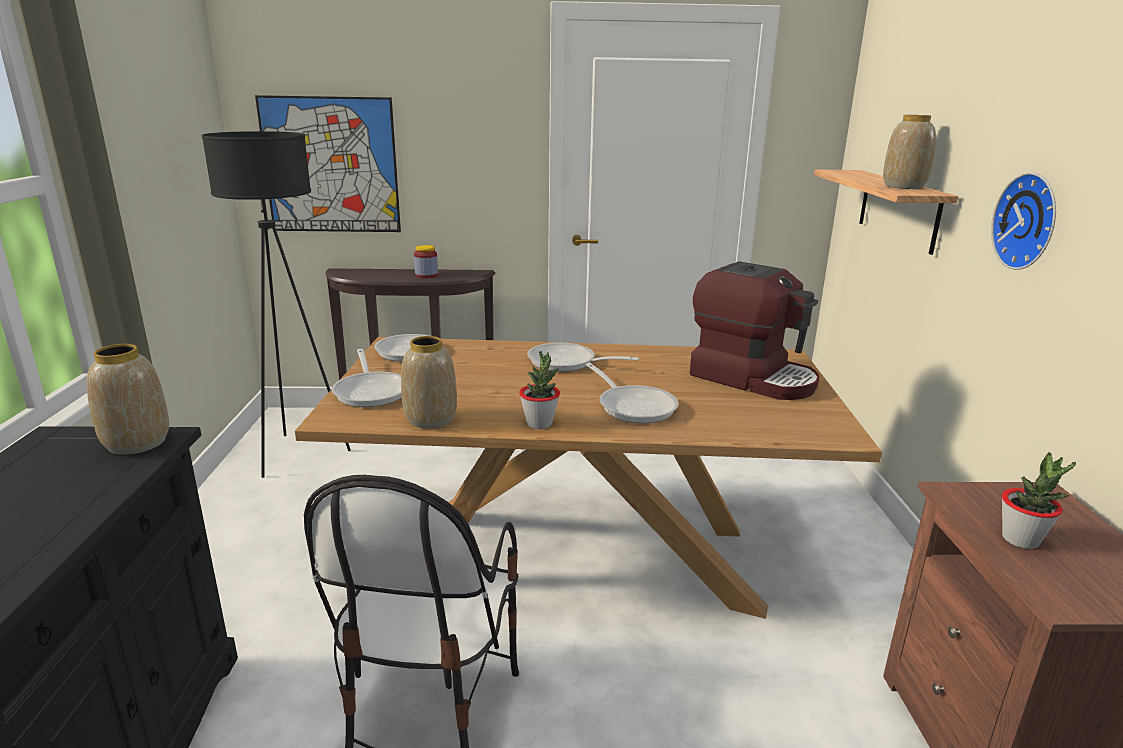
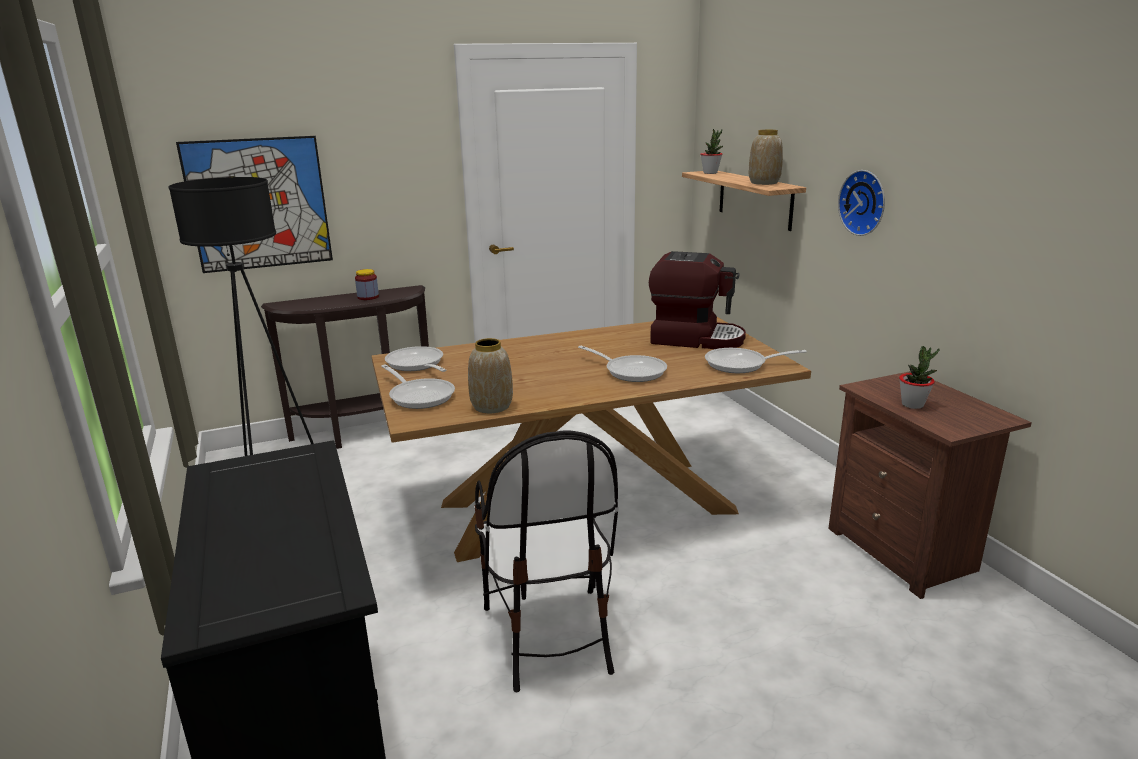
camera: 20 degrees left, 0 degrees up
(137, 443) = (299, 460): vase -> none
(539, 424) = (576, 394): potted plant -> potted plant (710, 173)
(567, 363) = (553, 350): frying pan -> frying pan (741, 364)

